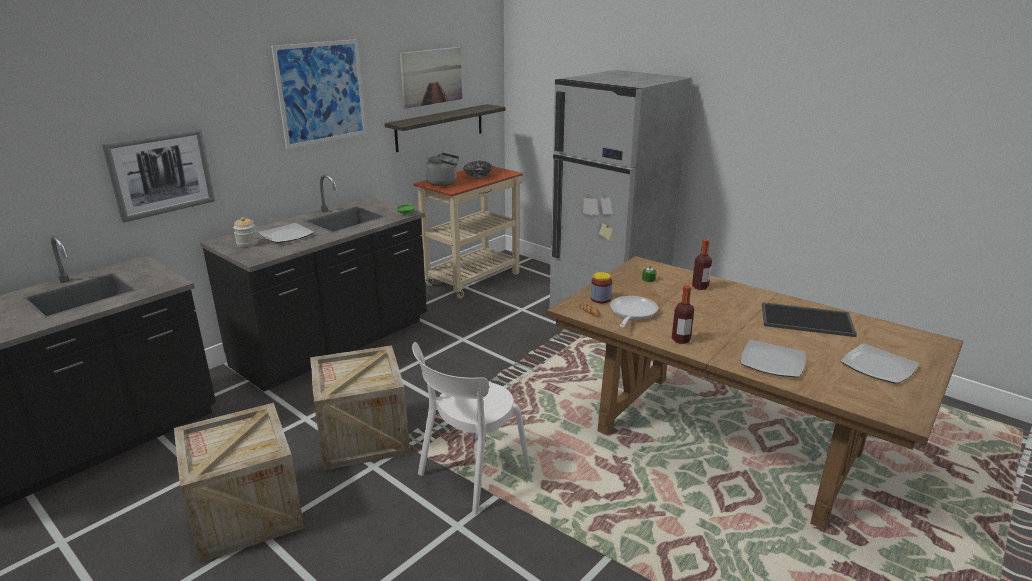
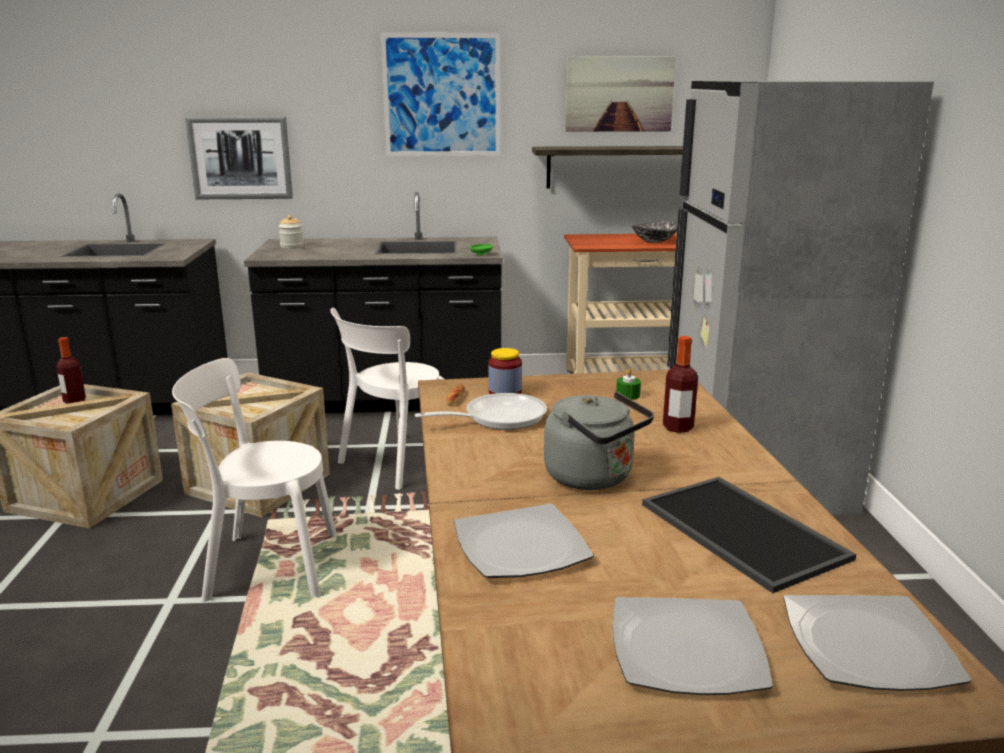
camera: 45 degrees right, 5 degrees down
(287, 235) = (335, 248): plate -> plate (869, 645)
(423, 381) = (395, 463): none -> white chair
(444, 183) = (597, 239): grey kettle -> grey kettle (593, 478)
(680, 340) = (473, 466): bottle -> bottle (74, 401)

